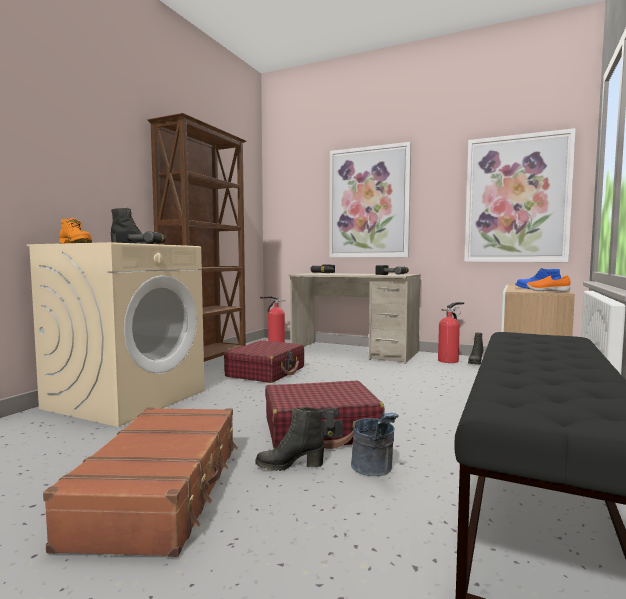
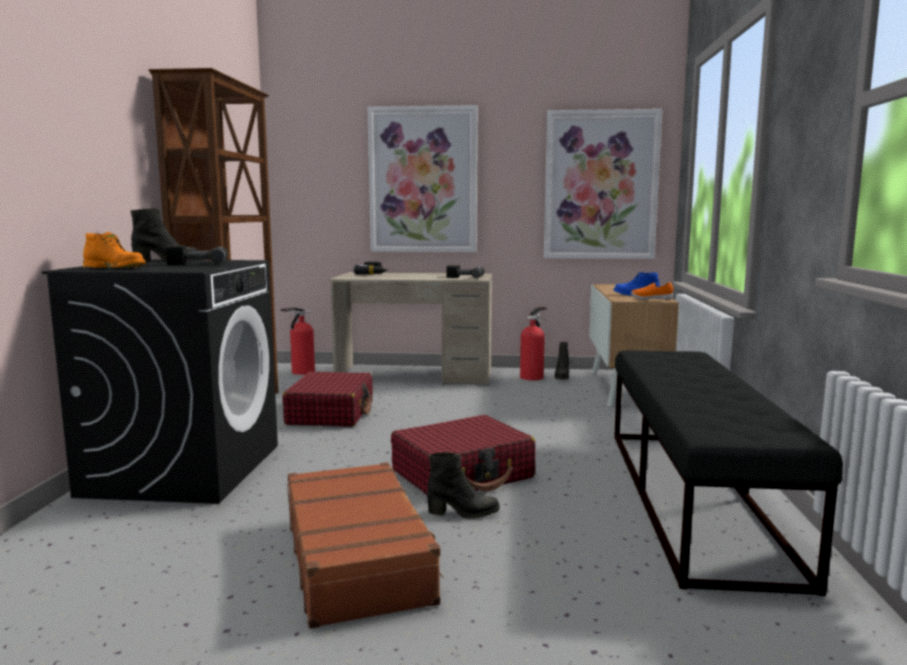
camera: 20 degrees left, 5 degrees up
(127, 399) = (184, 469): beige washing machine -> black washing machine
(289, 465) = (463, 513): black boot -> black boot turned 150 degrees counterclockwise
(374, 470) = (547, 504): grey bucket -> none

